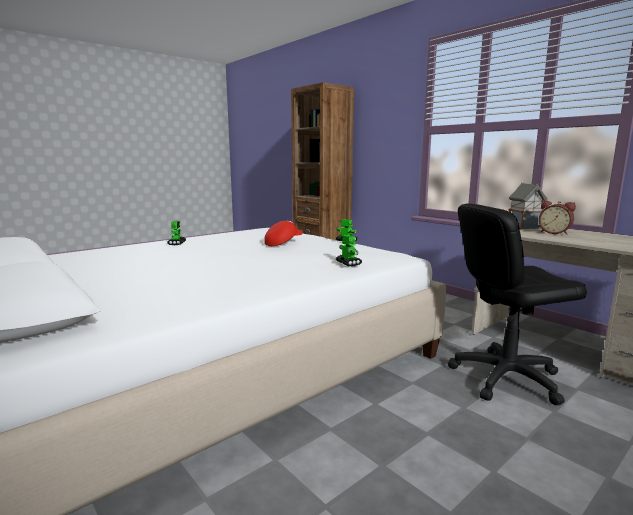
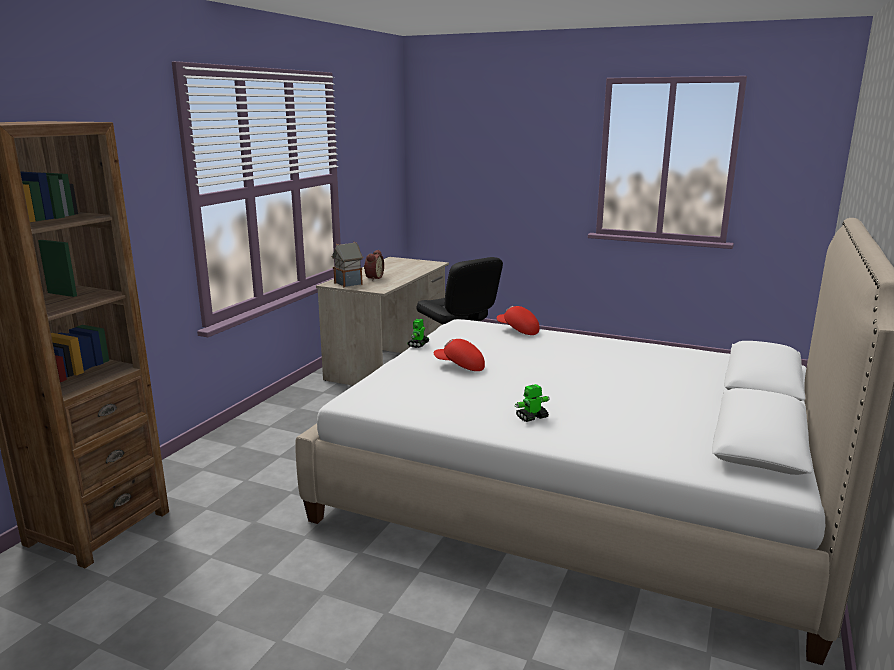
camera: 115 degrees left, 5 degrees up
(348, 263) = (517, 330): toy robot -> red cap

